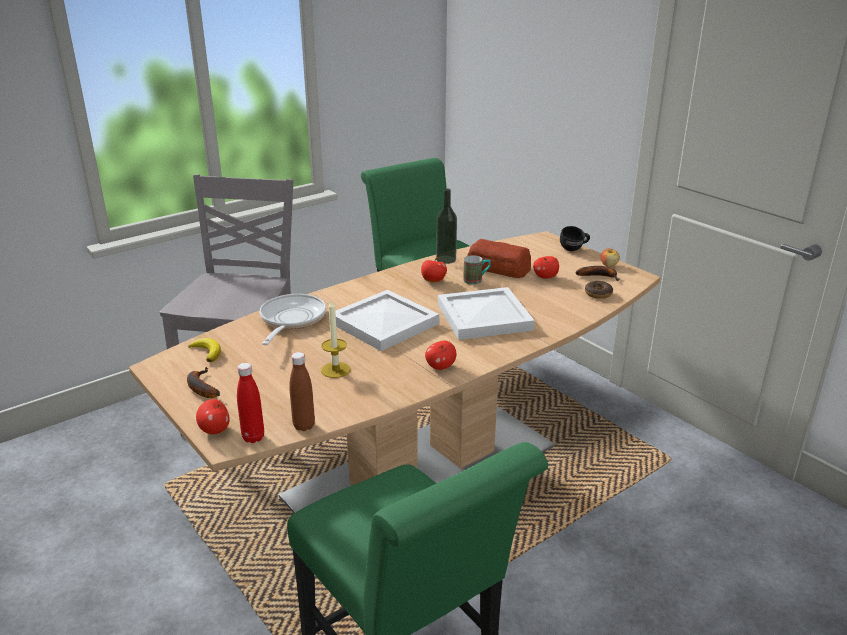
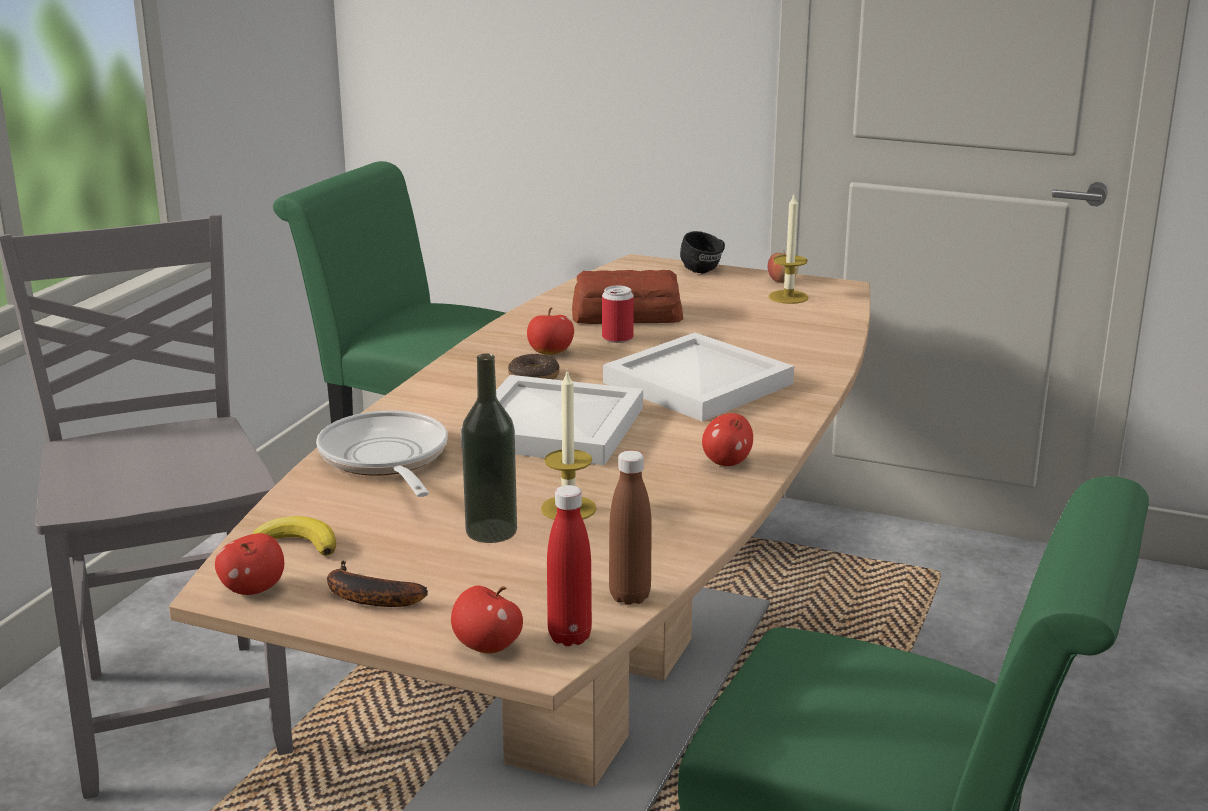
camera: 30 degrees left, 5 degrees down
(446, 259) = (528, 320): bottle -> bottle (491, 531)
(476, 280) = (617, 338): mug -> can
(545, 277) = (714, 313): apple -> apple (253, 589)
(598, 294) = (817, 319): donut -> donut (534, 377)
(599, 276) = (788, 297): banana -> candle

